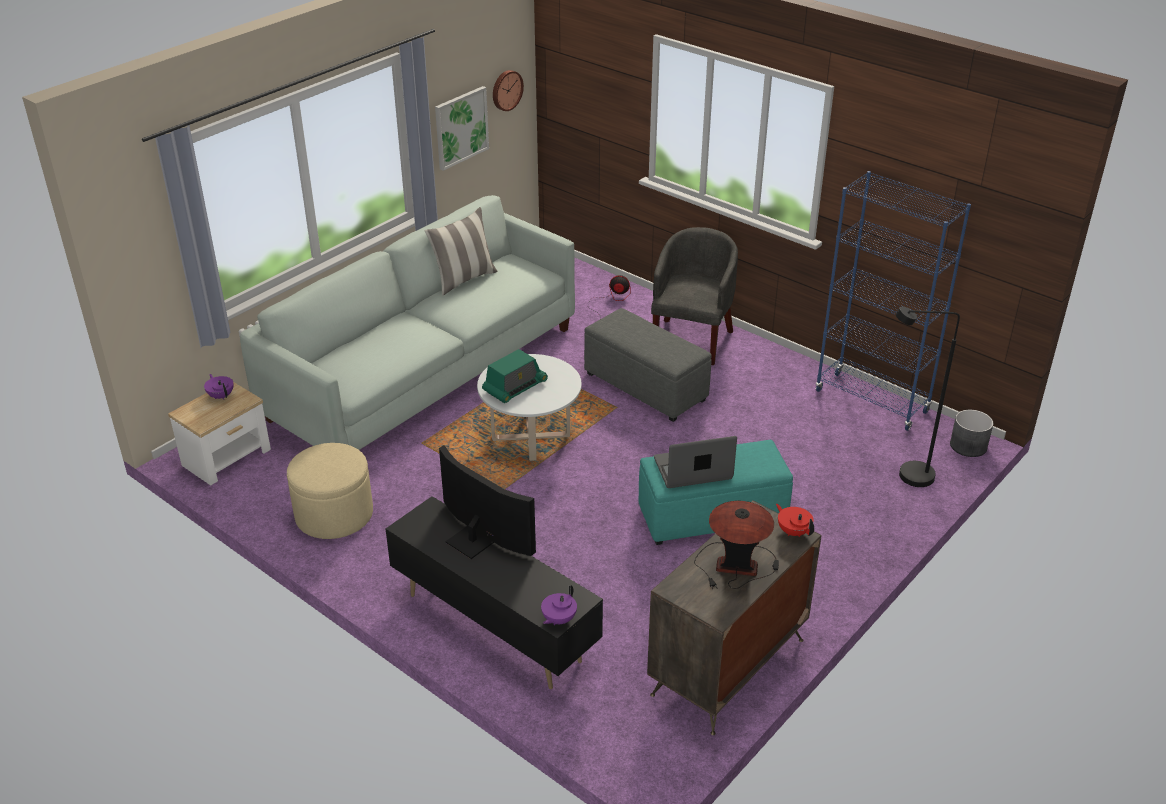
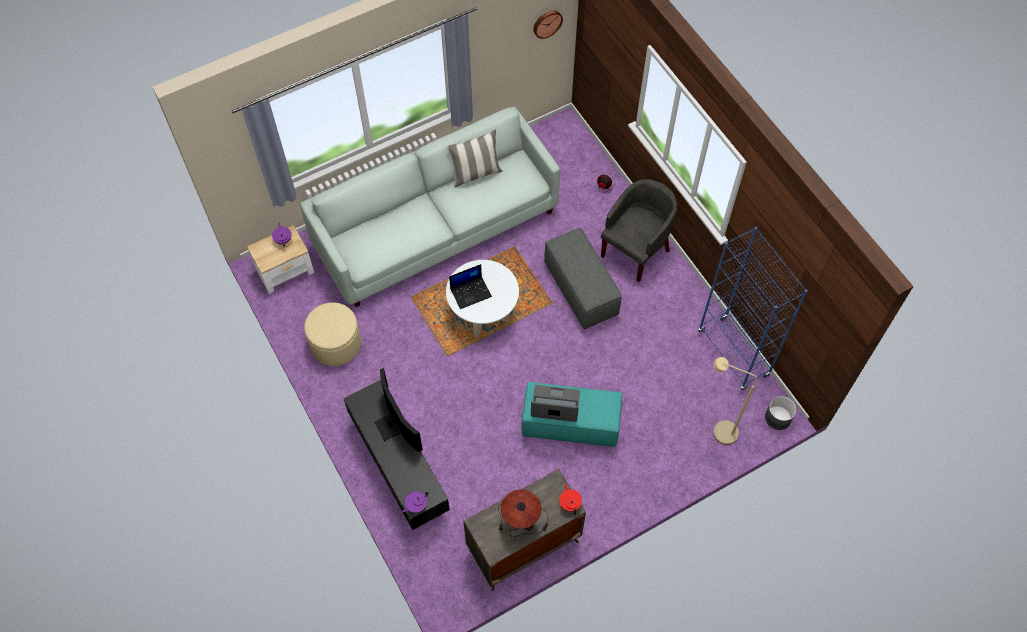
camera: 20 degrees right, 25 degrees up
(461, 127) = (501, 53): picture -> none
(515, 387) = (471, 292): radio -> laptop
(906, 475) = (718, 430): black floor lamp -> beige floor lamp

